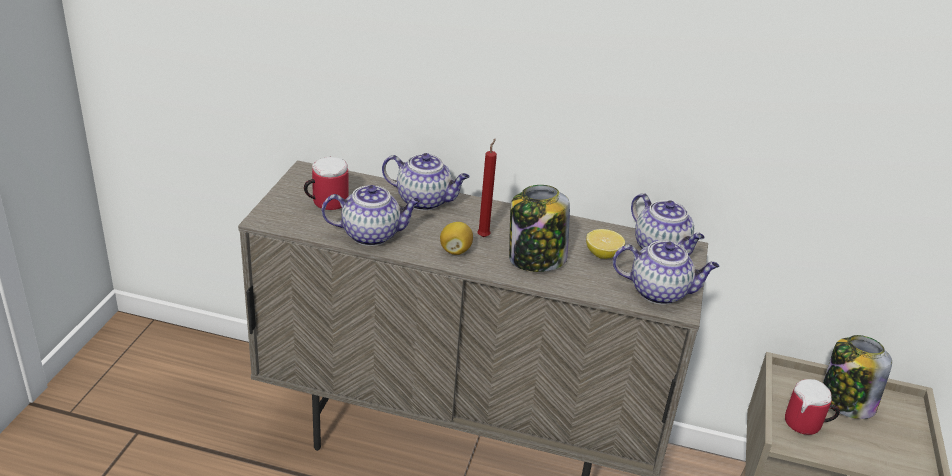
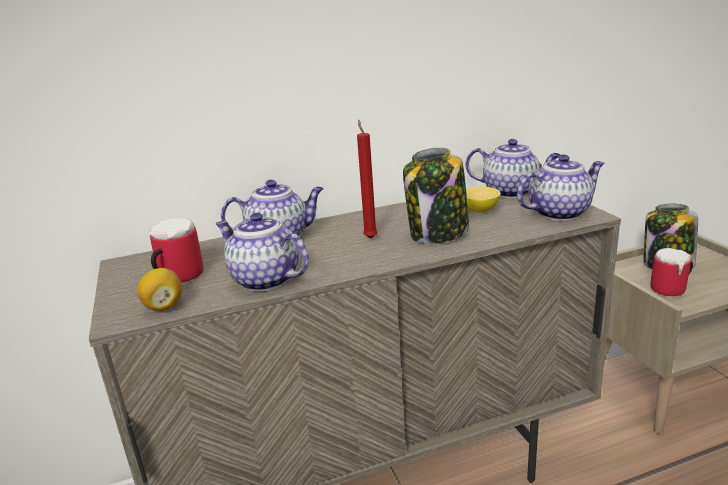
camera: 30 degrees left, 10 degrees down
(372, 235) = (264, 279): teapot -> teapot turned 105 degrees counterclockwise
(455, 250) = (362, 256): lemon -> lemon (164, 306)

